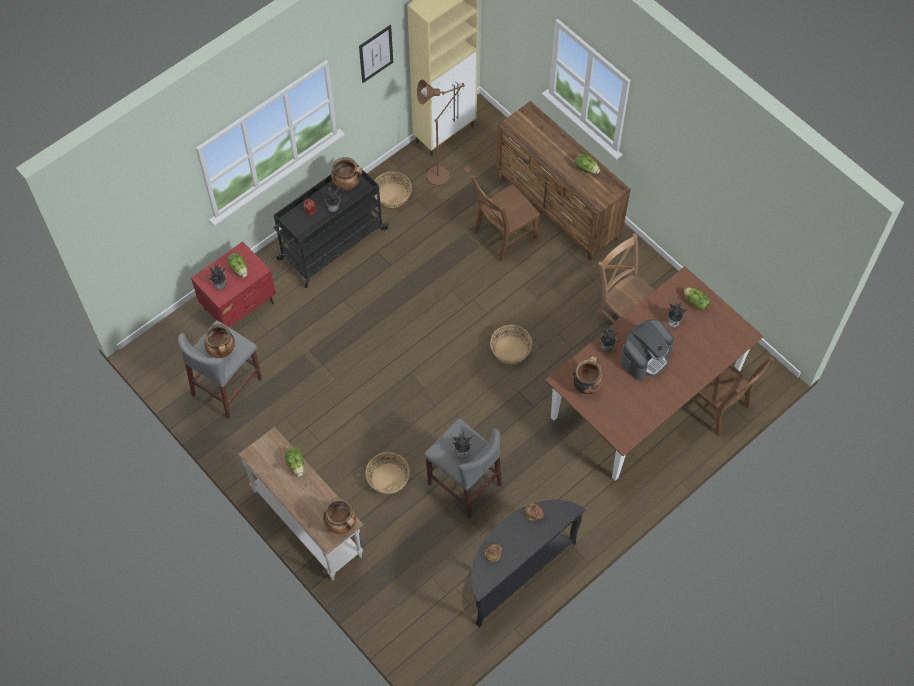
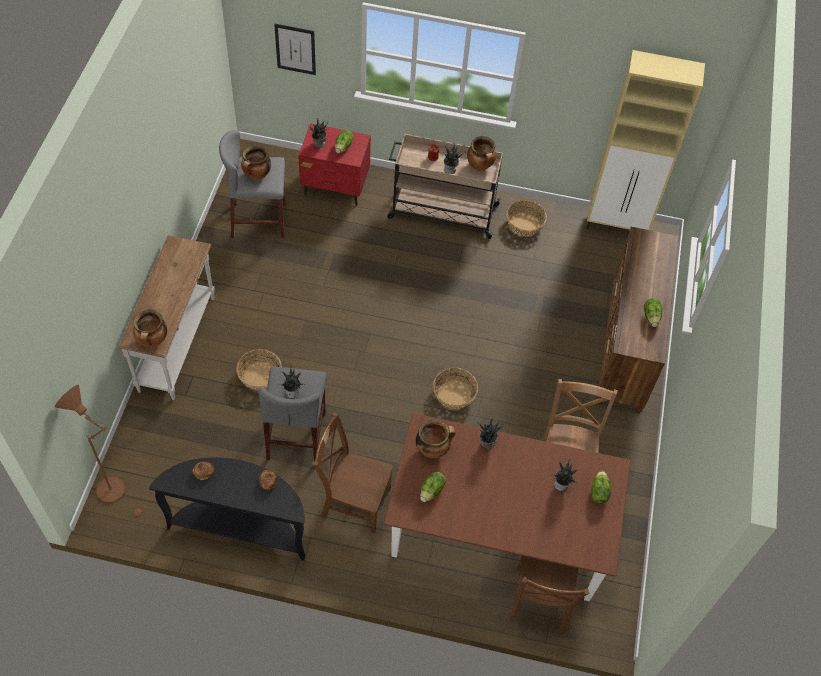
camera: 50 degrees right, 5 degrees down
(296, 464) = (186, 278): lettuce -> lettuce (432, 491)
(331, 245) = (442, 211): black cart -> beige cart
(376, 53) = (580, 75): picture -> picture (295, 49)
(442, 174) = (577, 246): brown floor lamp -> brown floor lamp (116, 493)
(503, 236) = (559, 323): brown chair -> brown chair (353, 500)
(645, 357) = (503, 482): coffee machine -> none

